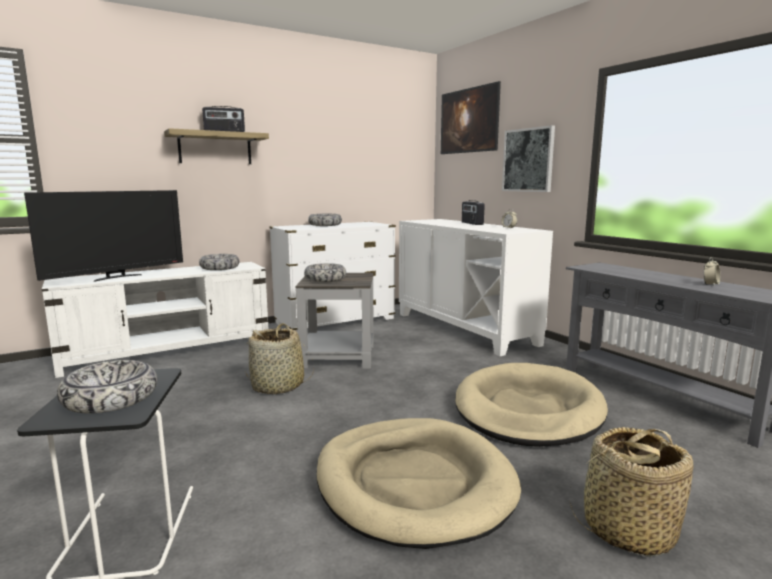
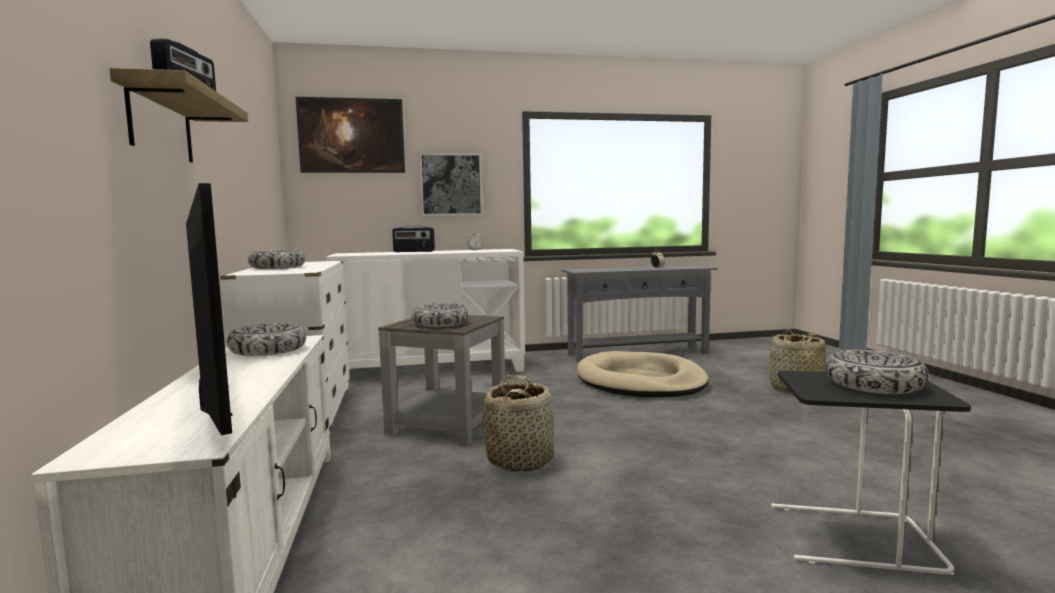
camera: 70 degrees left, 5 degrees down
(413, 483) = (752, 425): beige dog bed -> none

